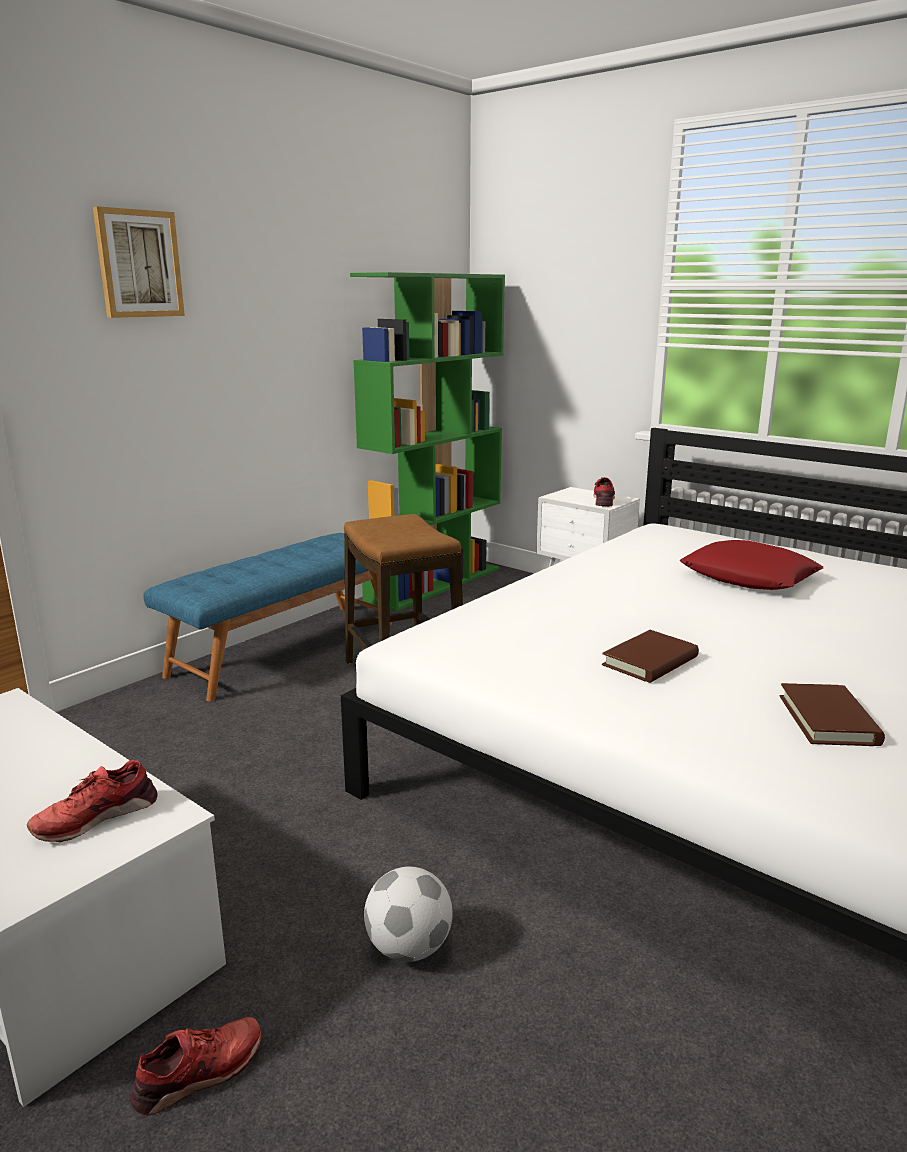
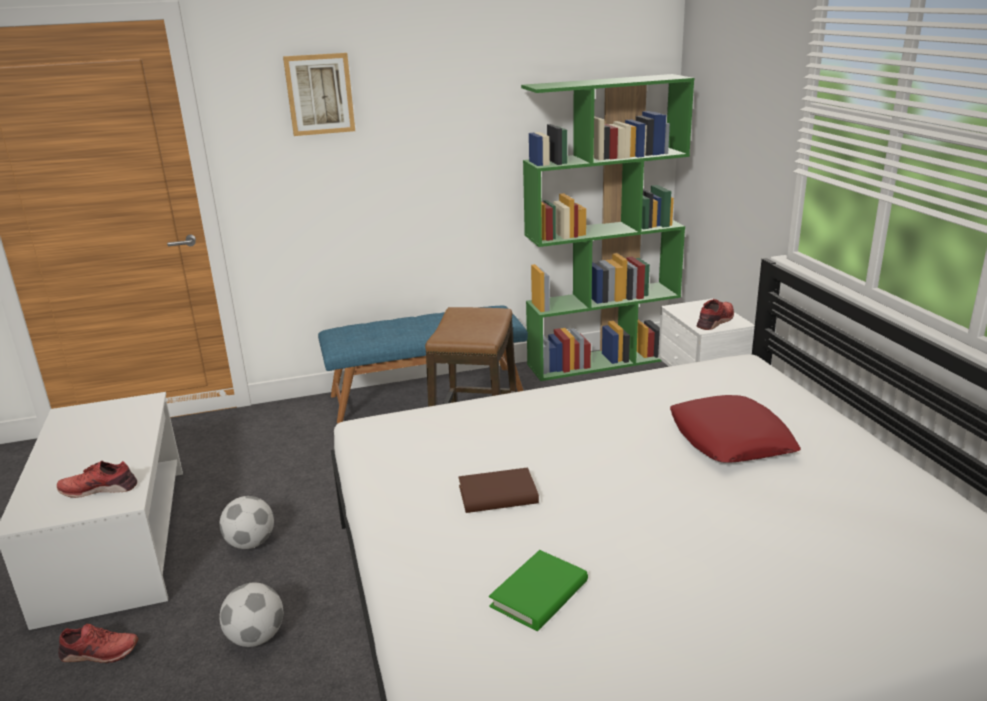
camera: 35 degrees right, 5 degrees up
(261, 855) = (250, 543): none -> football
(828, 720) = (539, 594): brown book -> green book

